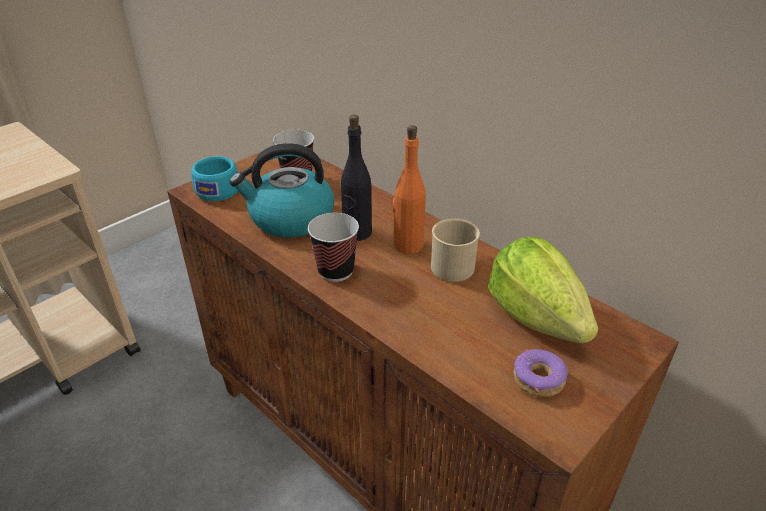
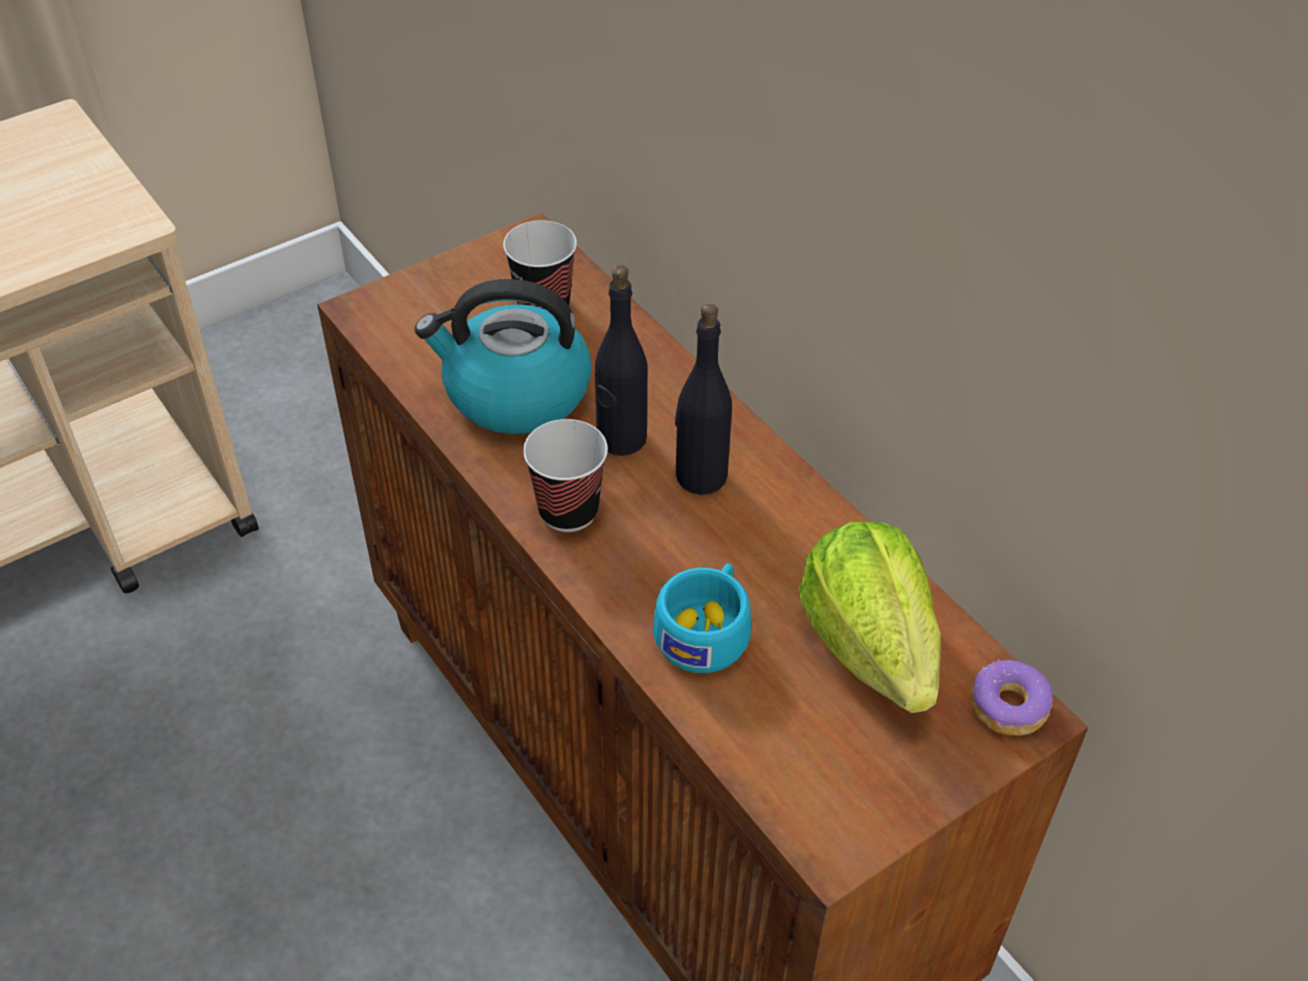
camera: 10 degrees right, 10 degrees up
(220, 188) = (407, 311): turquoise cup -> turquoise cup (706, 630)
(407, 245) = (700, 476): orange bottle -> black bottle
(453, 263) = (766, 524): beige mug -> none
(538, 380) = (832, 756): donut -> donut (1008, 707)

